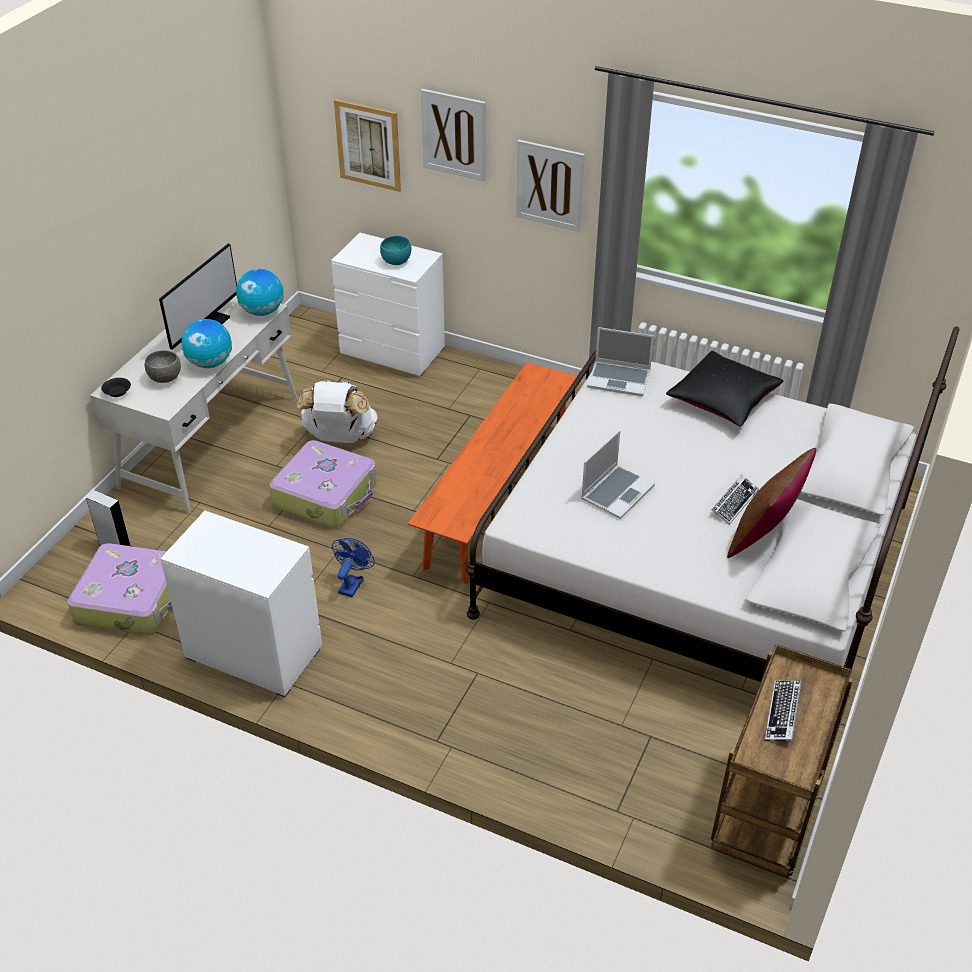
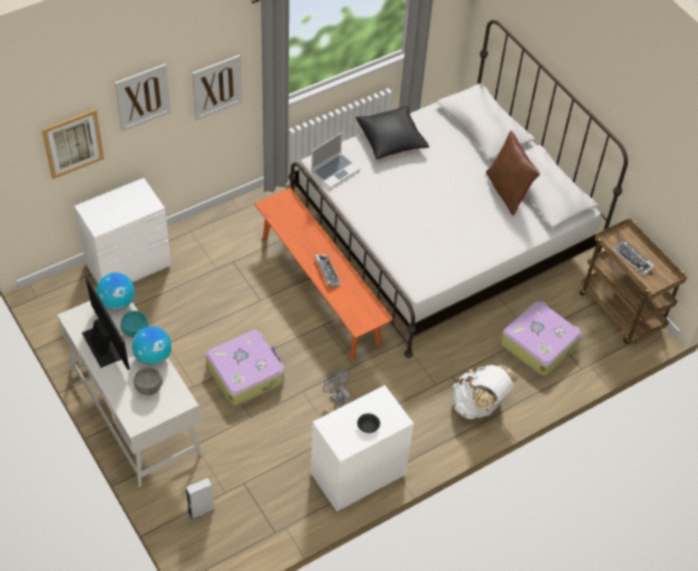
camera: 60 degrees left, 10 degrees up
(117, 393) = (141, 421): black bowl -> black bowl (368, 426)
(132, 599) = (261, 520): suitcase -> suitcase (539, 343)
(340, 437) = (195, 339): white backpack -> white backpack (479, 405)
(352, 583) = (337, 398): blue fan -> grey fan
(396, 261) = (130, 205): turquoise bowl -> turquoise bowl (135, 331)
(617, 492) = (429, 229): laptop -> none
(734, 502) = (475, 187): keyboard -> keyboard (327, 272)

